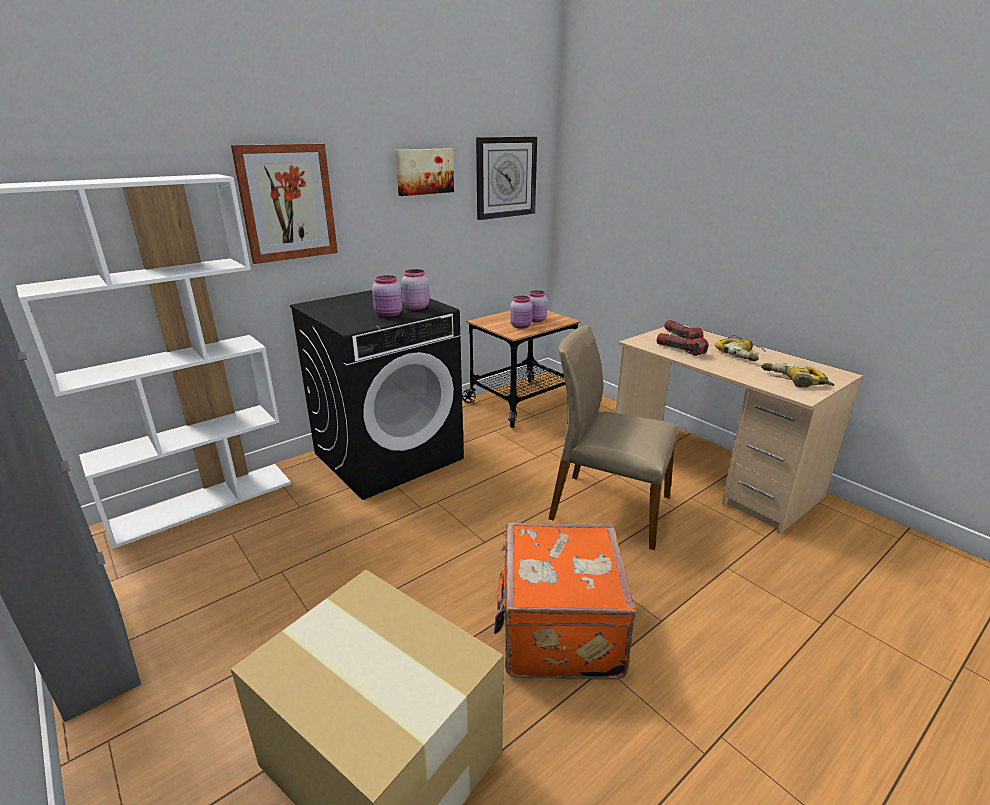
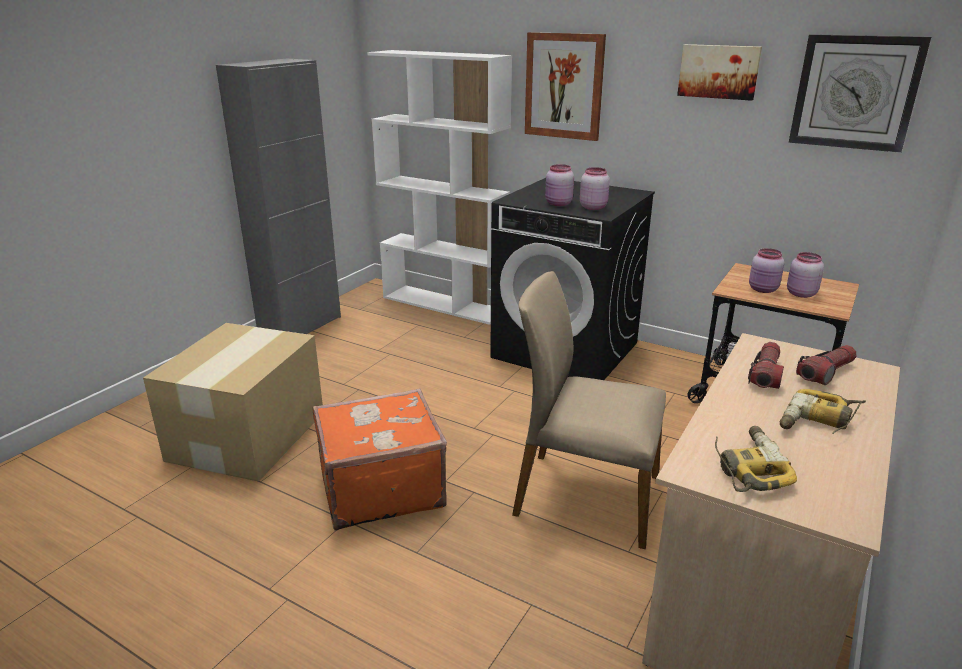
camera: 70 degrees right, 0 degrees up
(608, 507) = (585, 495): beige chair -> beige chair turned 75 degrees counterclockwise

